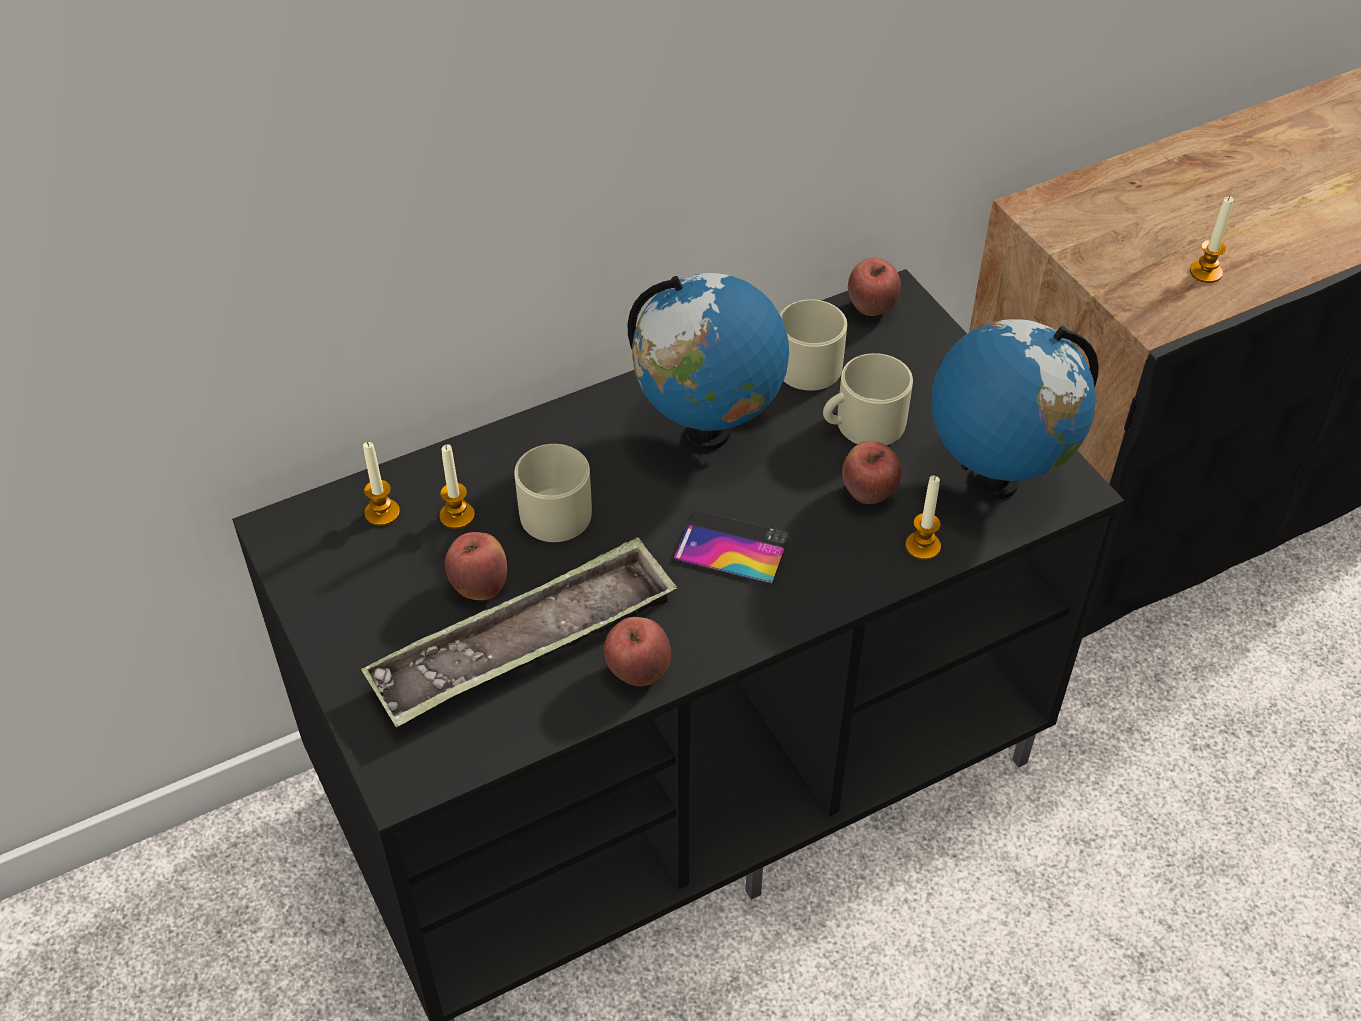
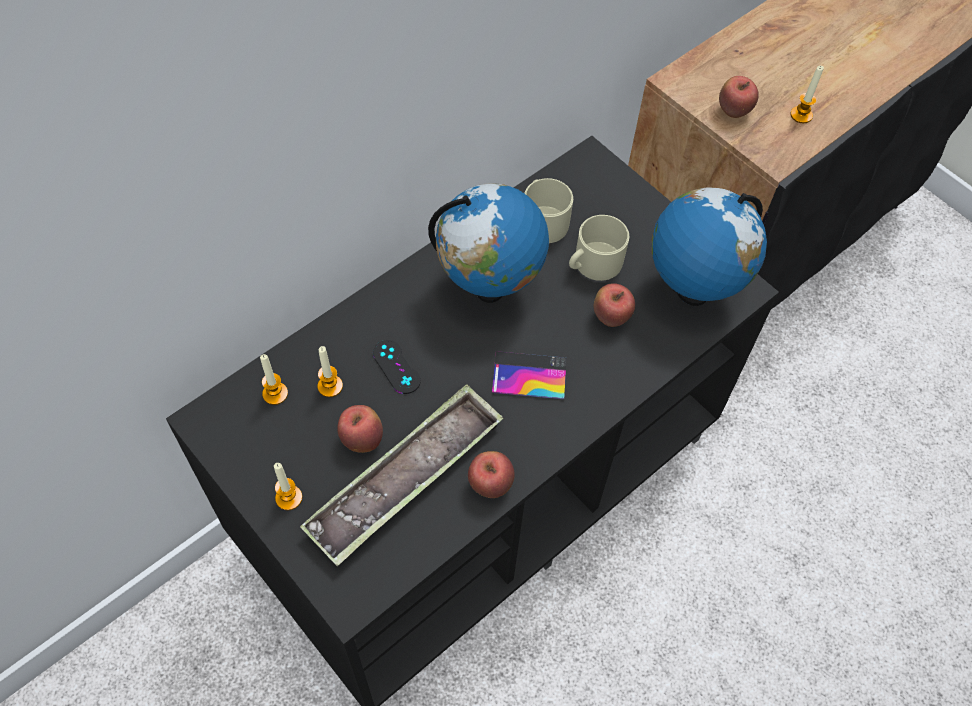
camera: 15 degrees left, 10 degrees up
(553, 507) = (396, 367): beige mug -> black game controller
(871, 309) = (576, 171): apple -> apple (733, 111)
(922, 546) = (657, 351): candle -> candle (289, 498)

